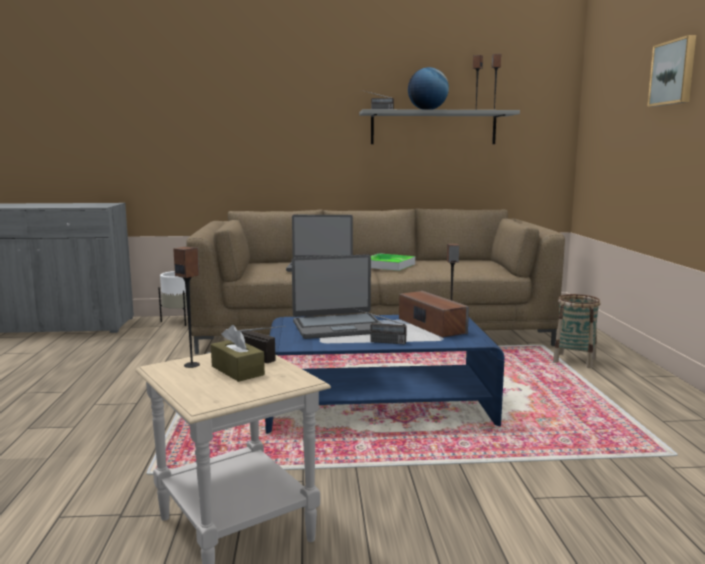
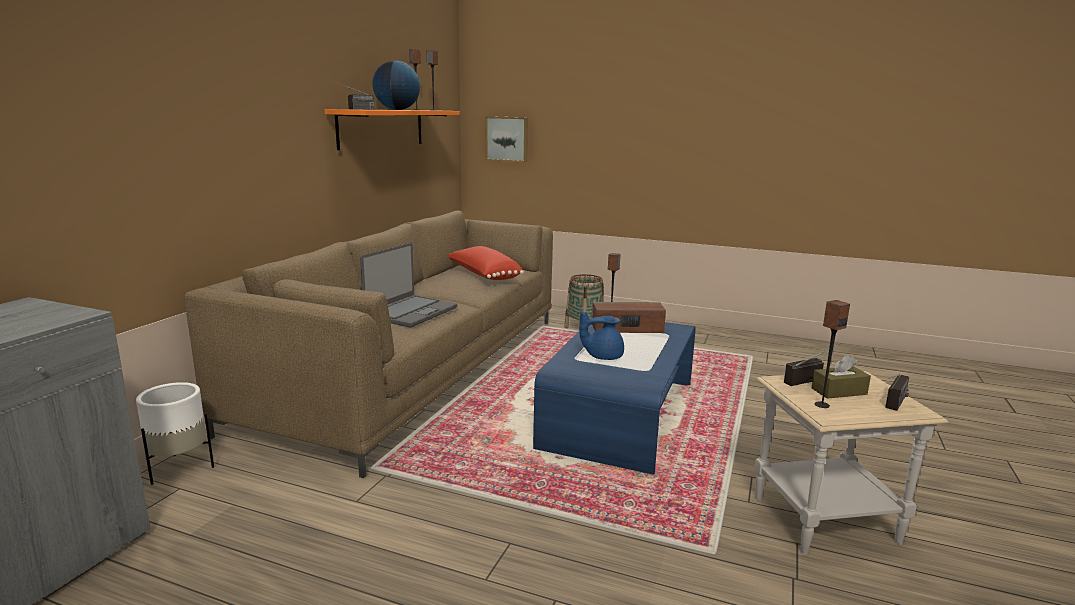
camera: 65 degrees left, 5 degrees up
(338, 327) = (602, 356): laptop -> blue teapot
(378, 341) = (659, 352): radio -> radio (894, 406)
(388, 265) = (443, 291): tray -> none
(433, 128) = (382, 128): grey shelf -> orange shelf
(454, 266) = (483, 275): none -> red pillow
(674, 73) = (609, 94): picture -> picture (507, 139)

